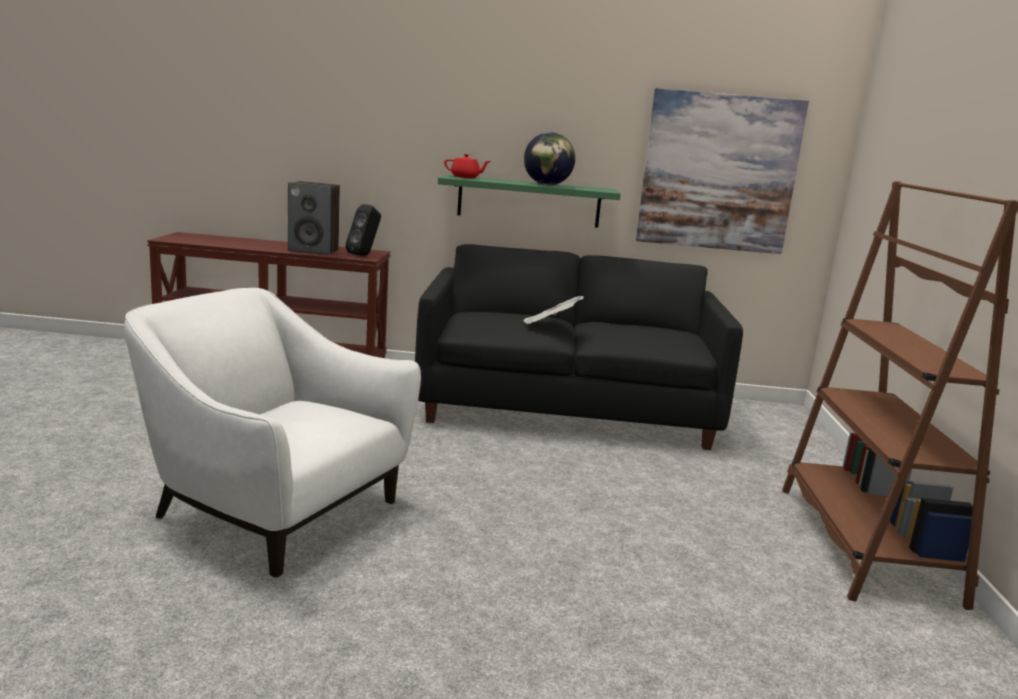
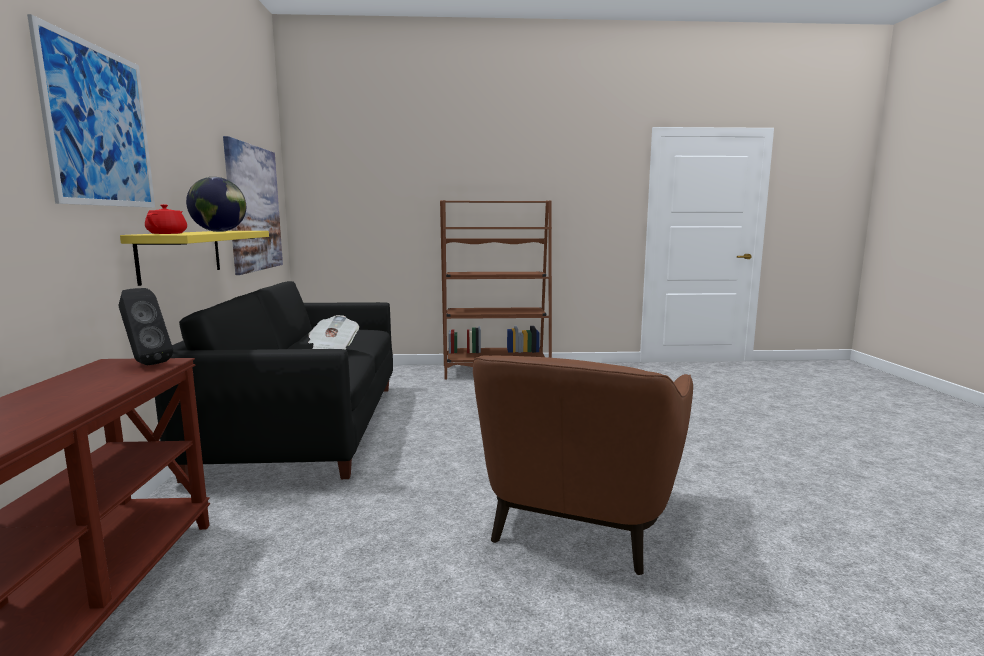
camera: 95 degrees left, 5 degrees down
(274, 511) = (579, 518): white armchair -> brown armchair
(314, 251) = (97, 386): speaker -> none
(443, 95) = (99, 126): none -> picture
(529, 201) = (181, 254): green shelf -> yellow shelf

